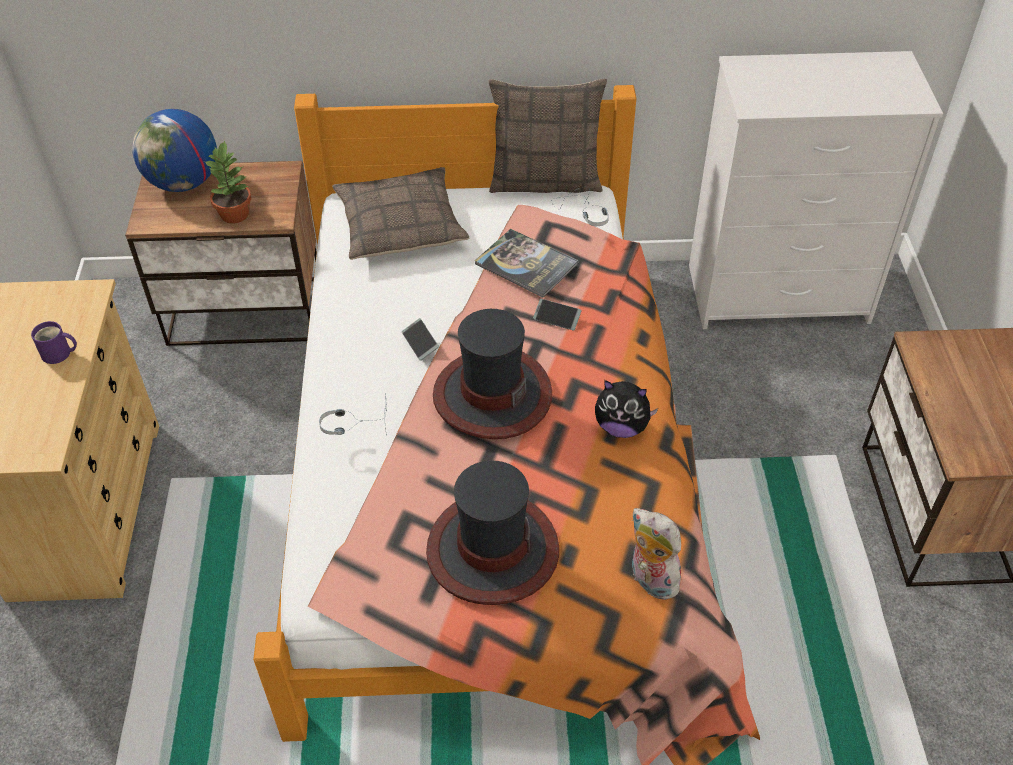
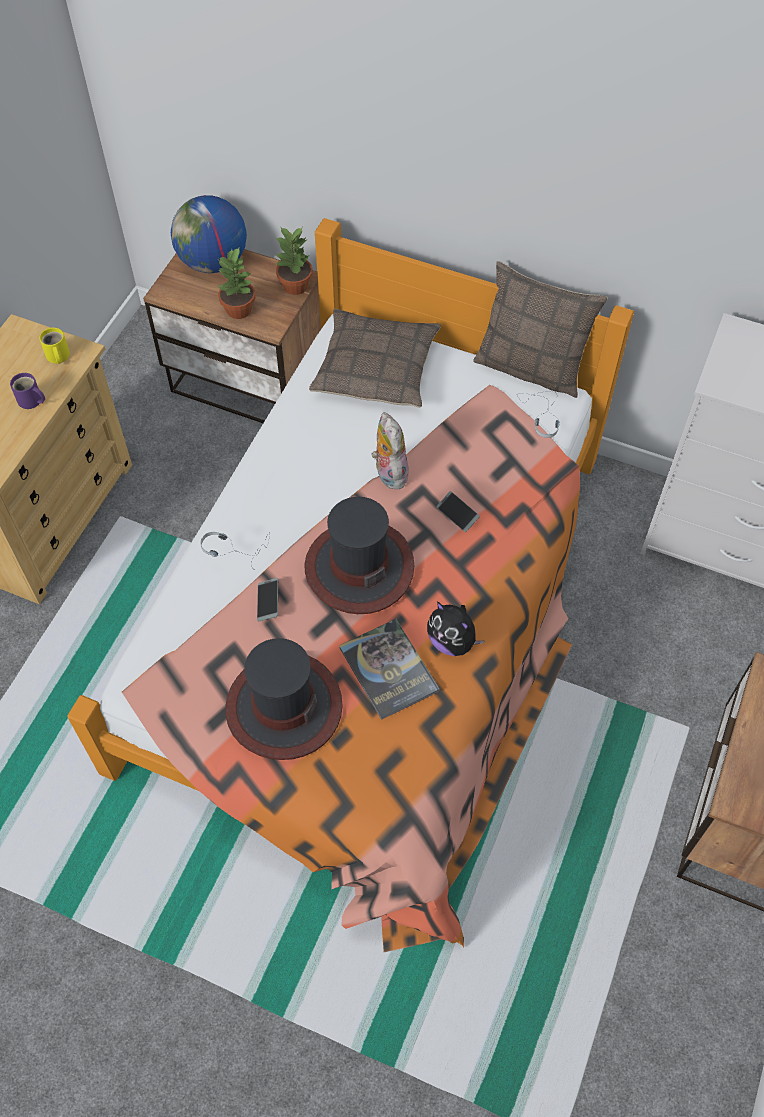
camera: 25 degrees right, 10 degrees up
(66, 305) = (57, 356): none -> yellow mug
(282, 178) = (296, 286): none -> potted plant
(420, 343) = (327, 493): phone -> phone (268, 602)
(526, 264) = (461, 449): book -> book (388, 669)
(650, 580) = (394, 789): plush toy -> plush toy (389, 472)

